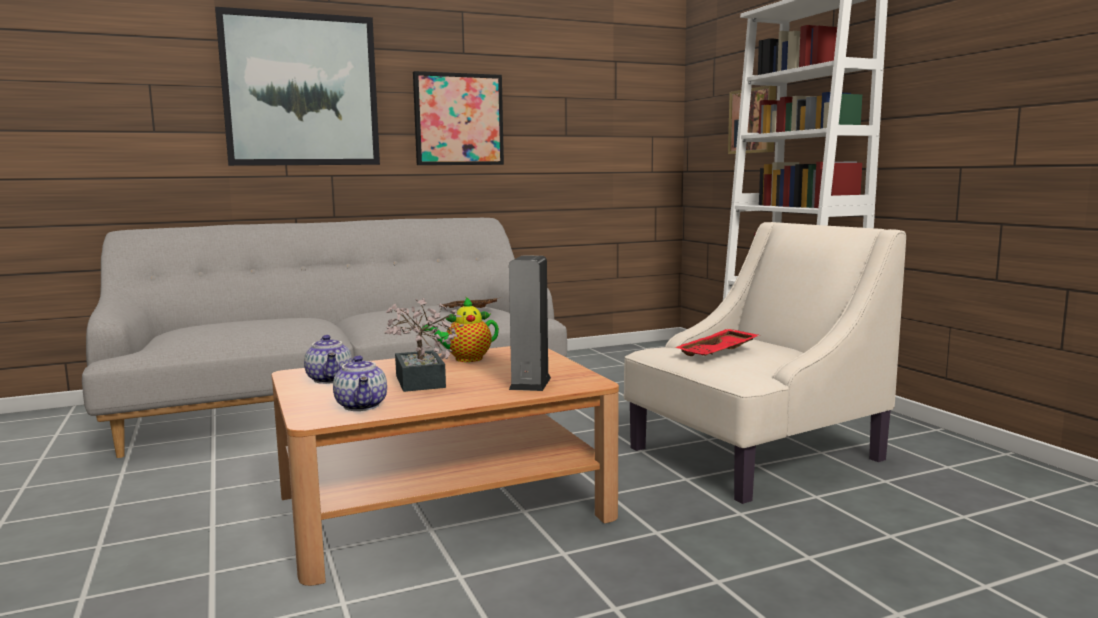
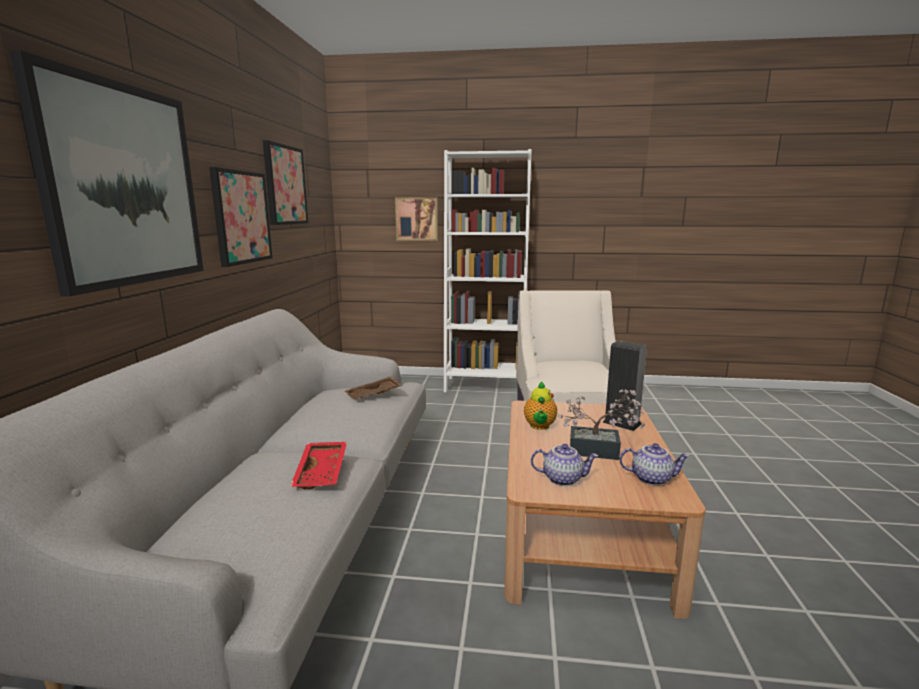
camera: 60 degrees left, 5 degrees up
(553, 86) = (284, 185): none -> picture
(718, 353) = (579, 373): red tray -> red tray (322, 472)

